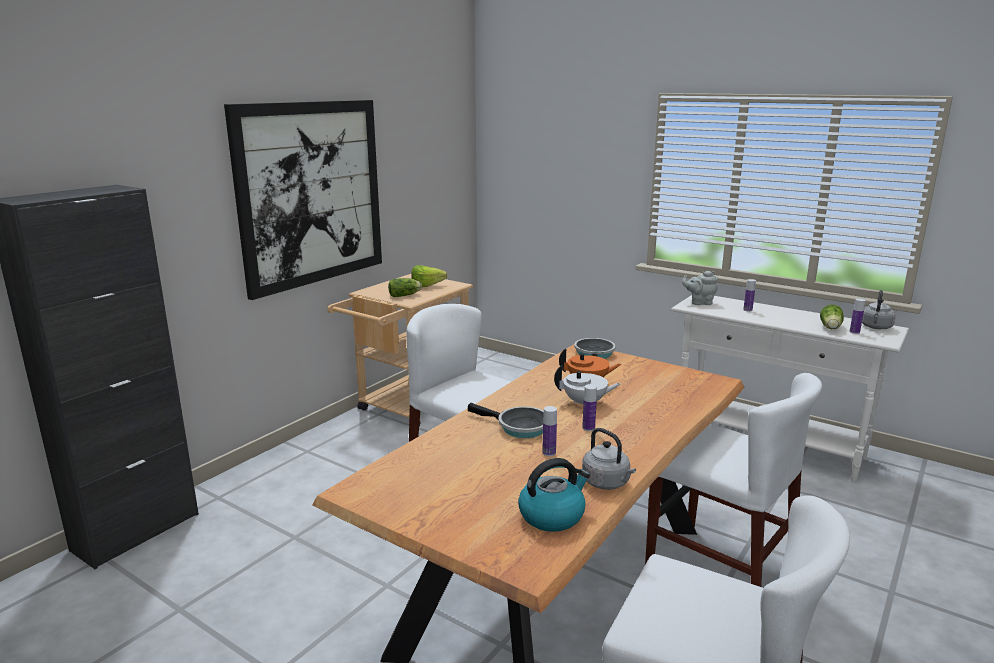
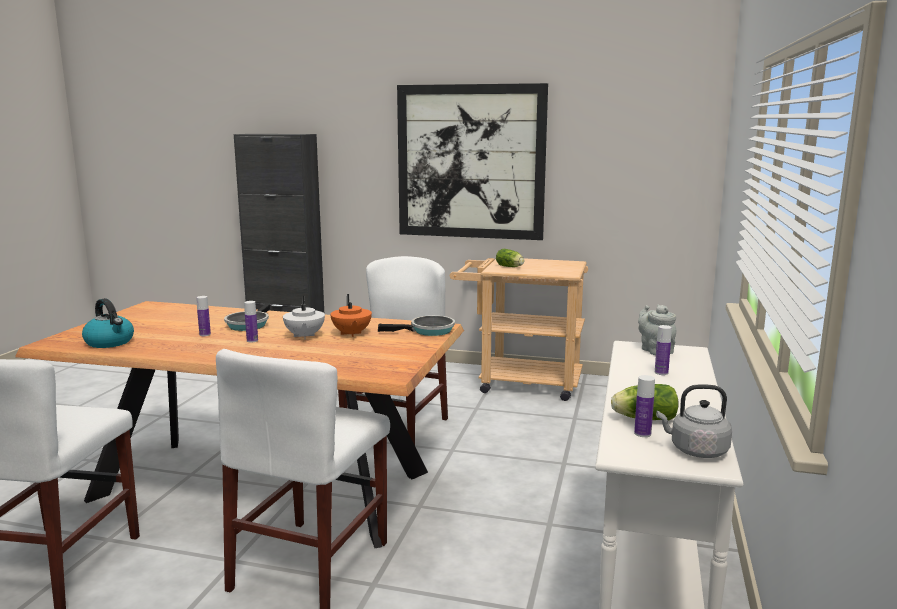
camera: 70 degrees right, 5 degrees down
(430, 286) = (548, 269): lettuce -> none
(607, 483) = (155, 351): grey kettle -> none

